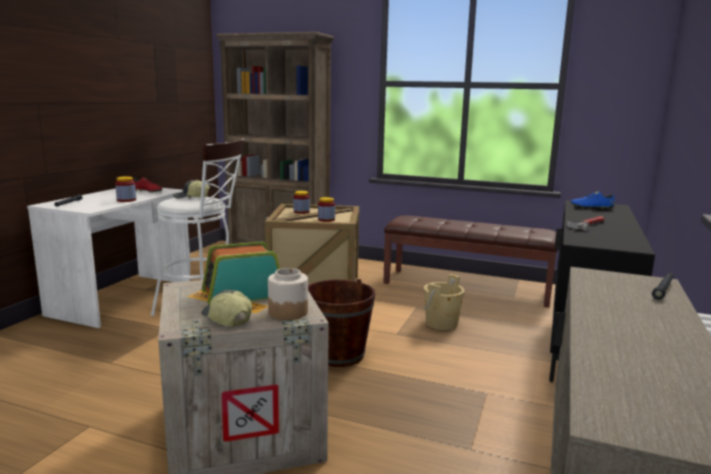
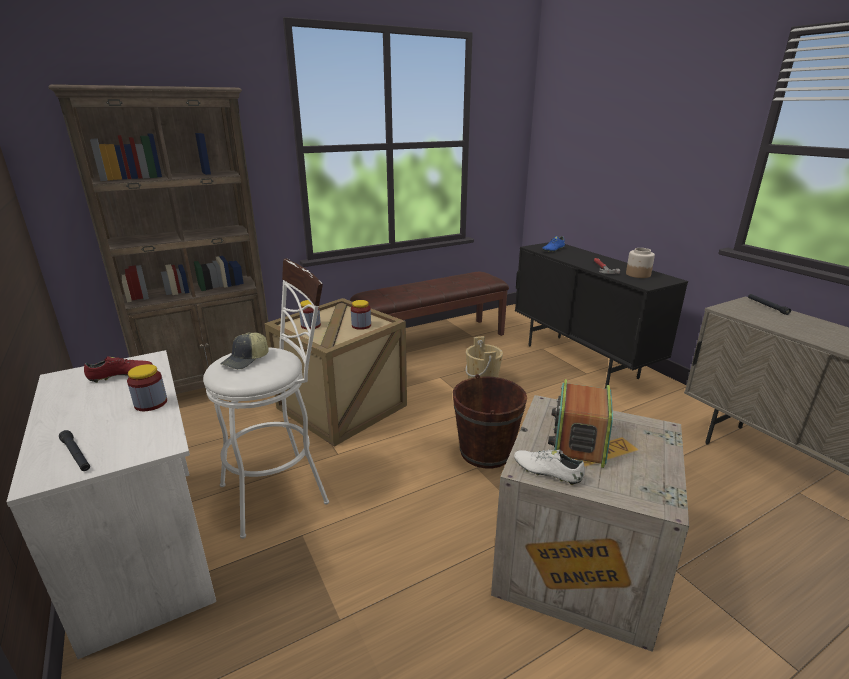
camera: 50 degrees left, 10 degrees up
(183, 292) = (547, 472): none -> white shoe
(226, 318) = (646, 469): cap -> none
(288, 312) = (646, 433): jar -> jar (637, 274)

